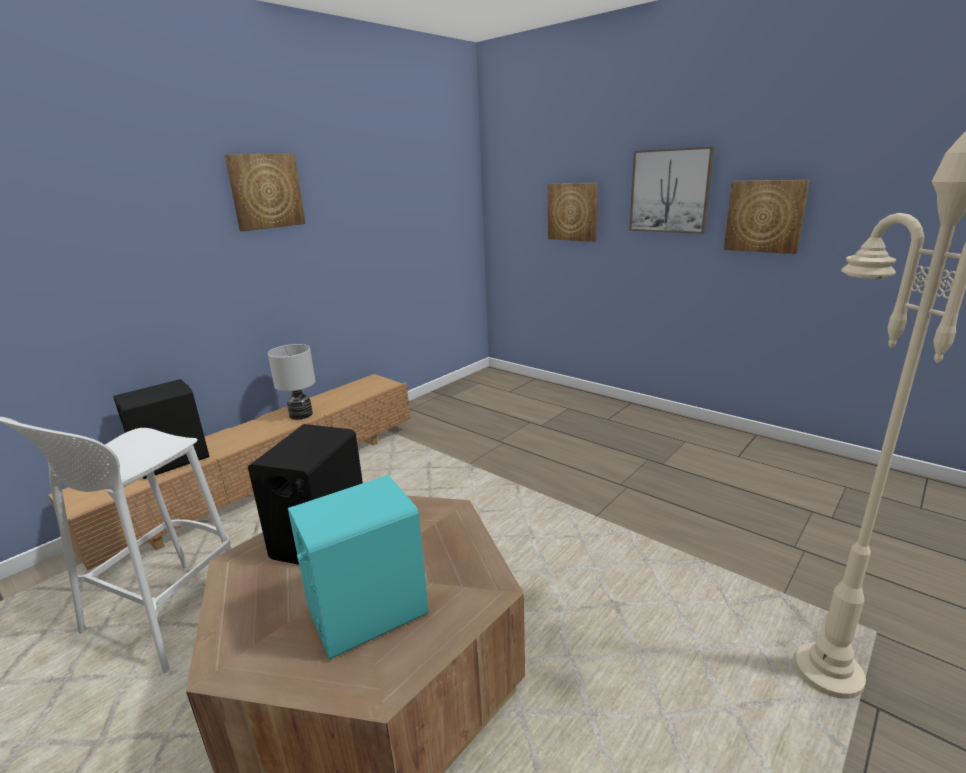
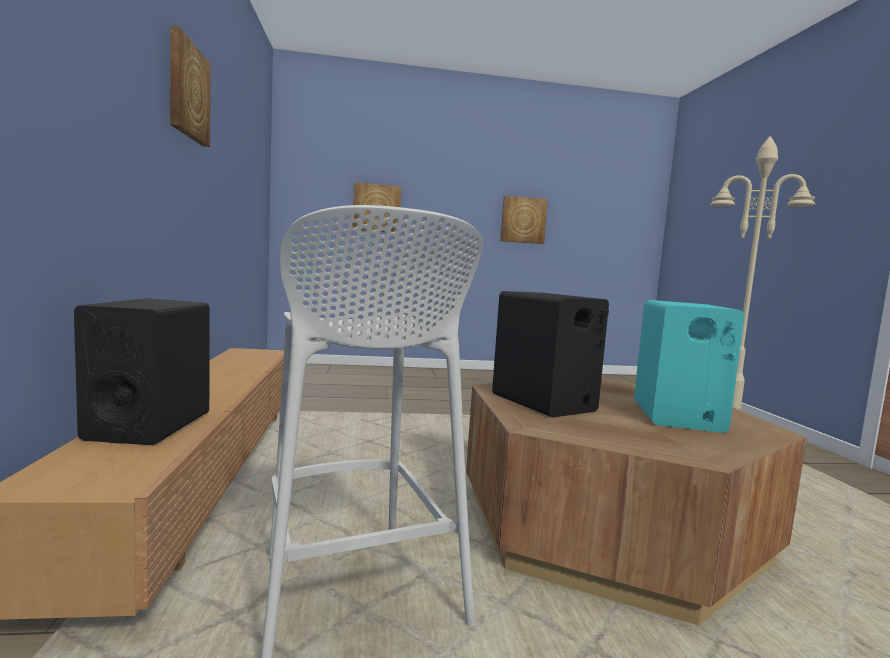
camera: 50 degrees left, 15 degrees down
(301, 415) = (231, 375): grey table lamp -> none
(670, 191) = (460, 198): picture -> none

